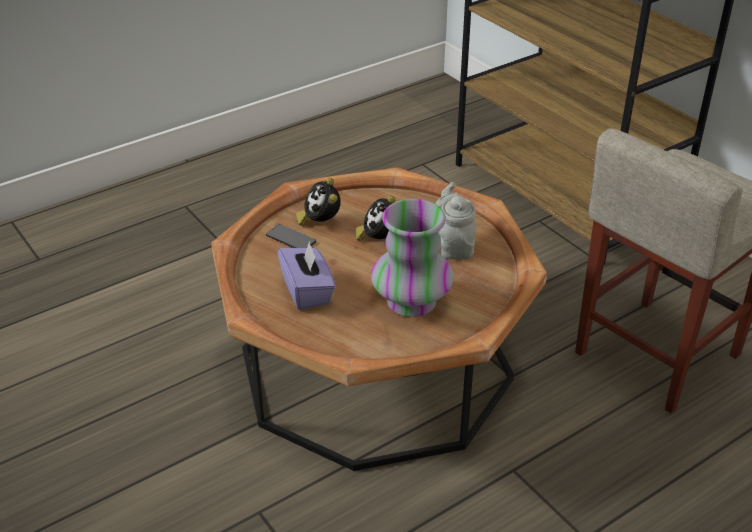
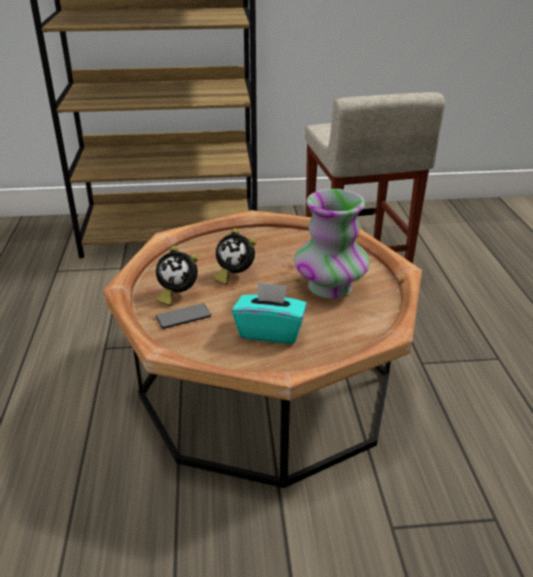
camera: 60 degrees left, 5 degrees down
(307, 291) = (270, 331): purple tissue box -> turquoise tissue box
(453, 246) = (277, 248): grey teapot -> none

